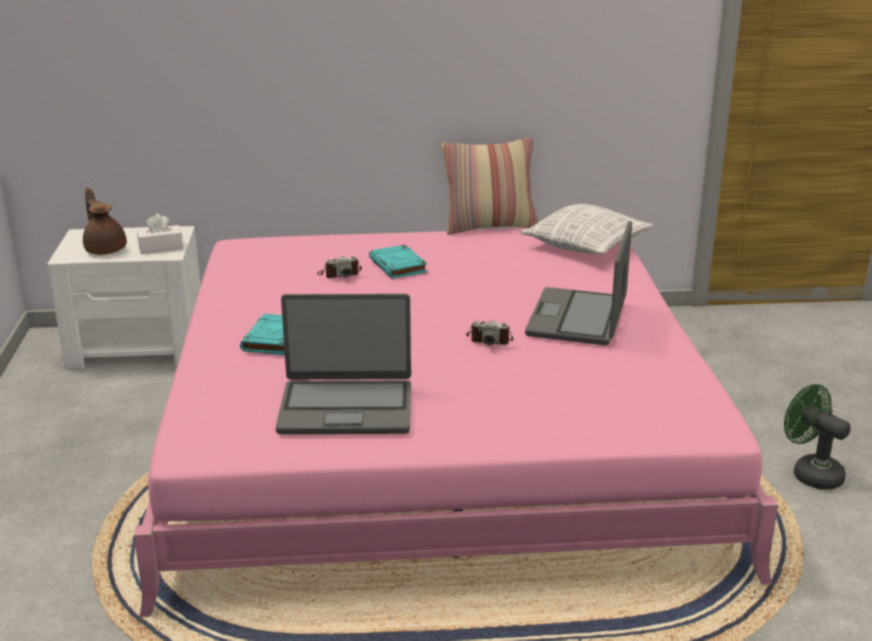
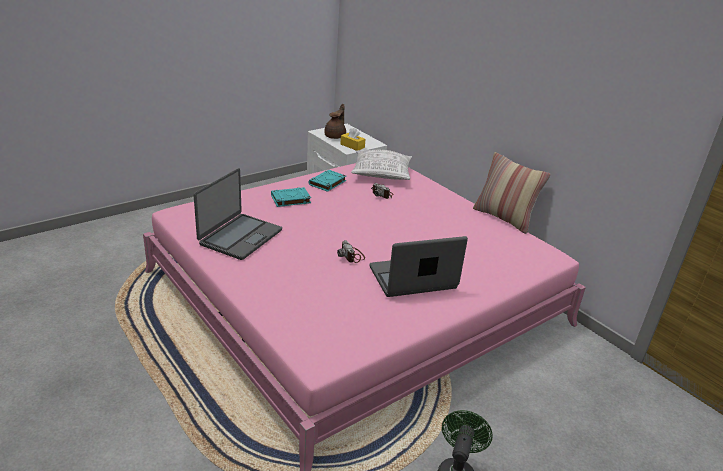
camera: 55 degrees right, 5 degrees up
(161, 248) = (352, 146): white tissue box -> yellow tissue box
(346, 408) = (240, 237): laptop -> laptop turned 120 degrees counterclockwise
(398, 266) = (411, 206): turquoise book -> turquoise book (327, 183)
(585, 246) = (520, 256): pillow -> pillow (381, 174)

